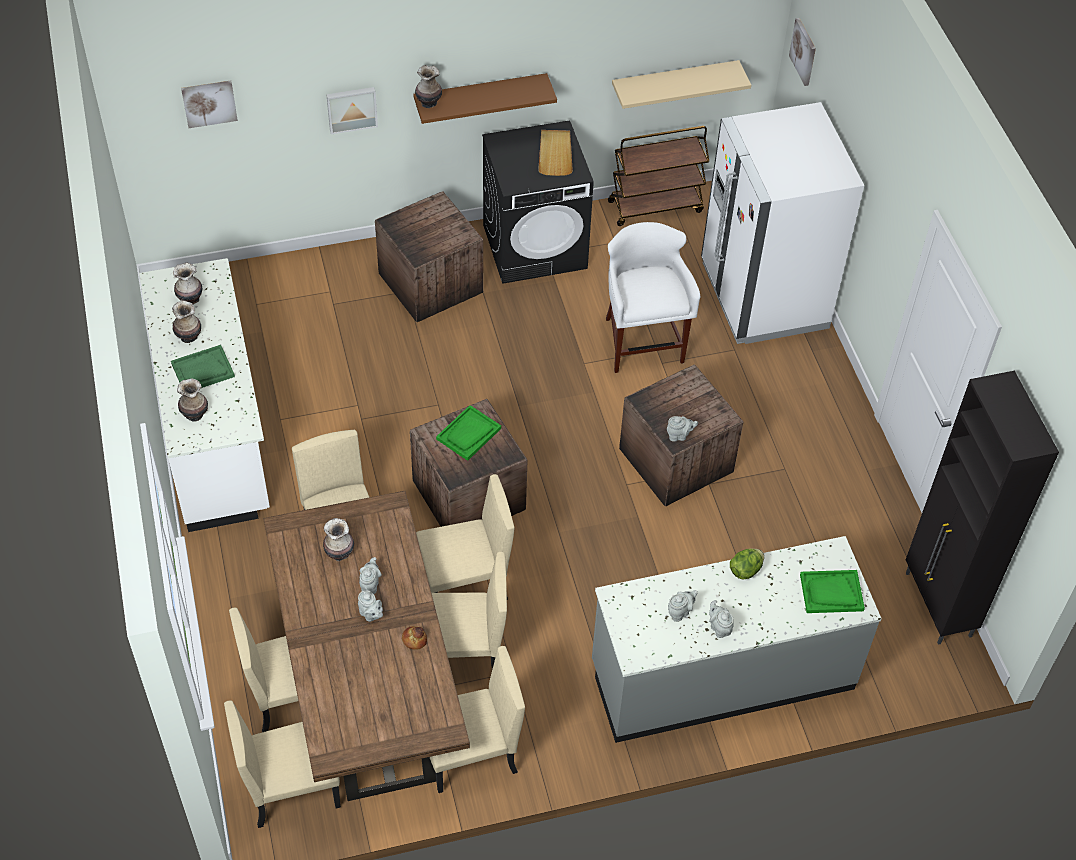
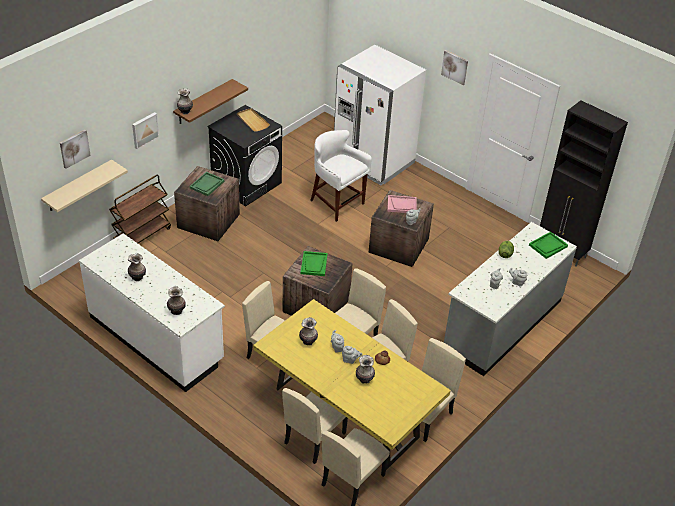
camera: 35 degrees left, 10 degrees down
(190, 299) = (121, 260): vase -> vase (365, 379)
(203, 370) = (161, 289): green tray -> green tray (207, 185)
(367, 684) = (345, 413): brown dining table -> yellow dining table
(656, 206) = (289, 143): brown cart -> brown cart (142, 235)
(674, 81) = (286, 67): beige shelf -> beige shelf (78, 186)
(689, 400) = (402, 205): none -> pink tray
(804, 51) = (349, 26): picture -> picture (455, 67)

